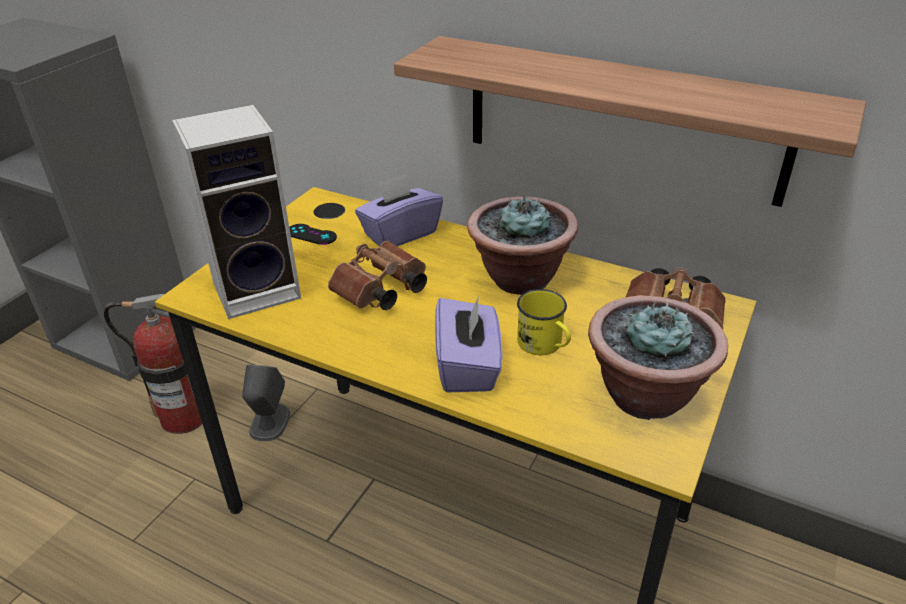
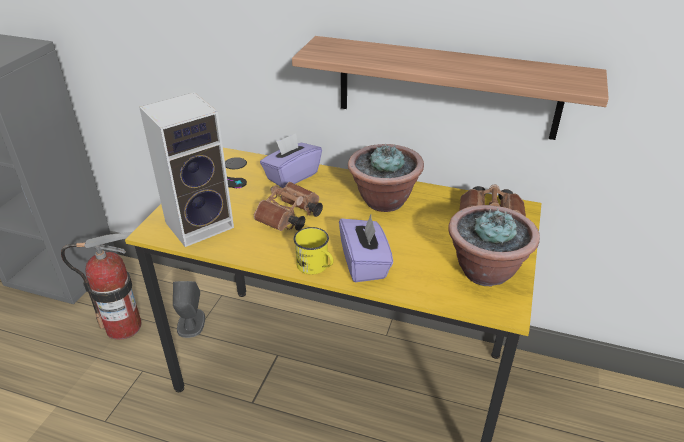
camera: 10 degrees left, 0 degrees up
(544, 345) = (412, 245): yellow mug -> yellow mug (316, 267)

